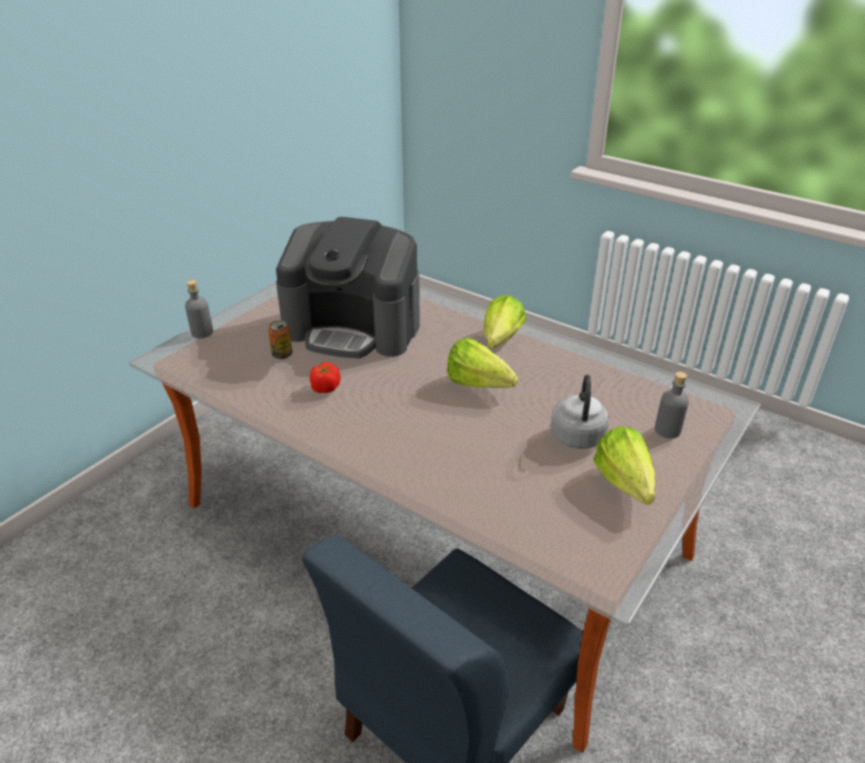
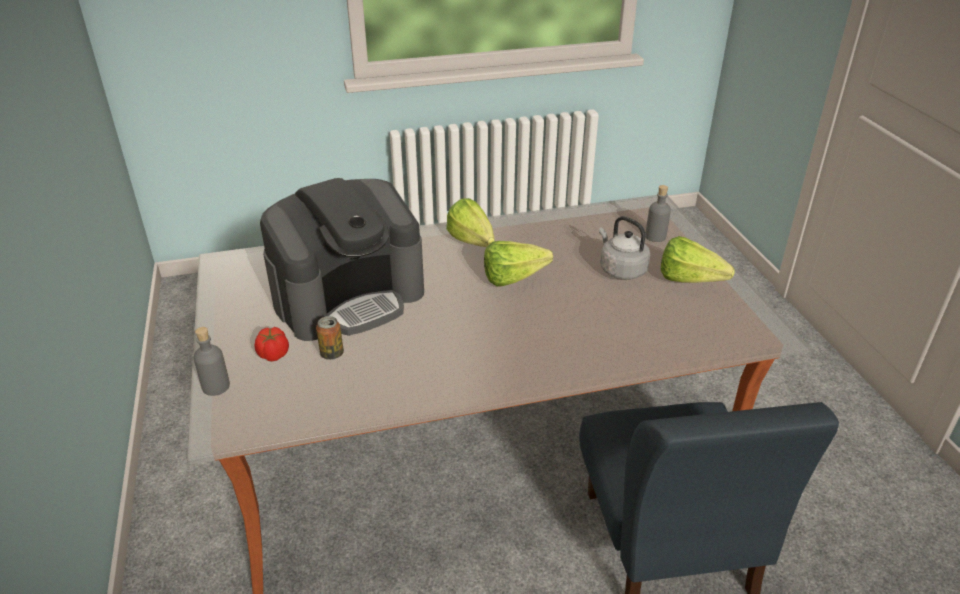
camera: 50 degrees left, 0 degrees up
(325, 388) = (417, 352): tomato -> tomato (273, 354)

